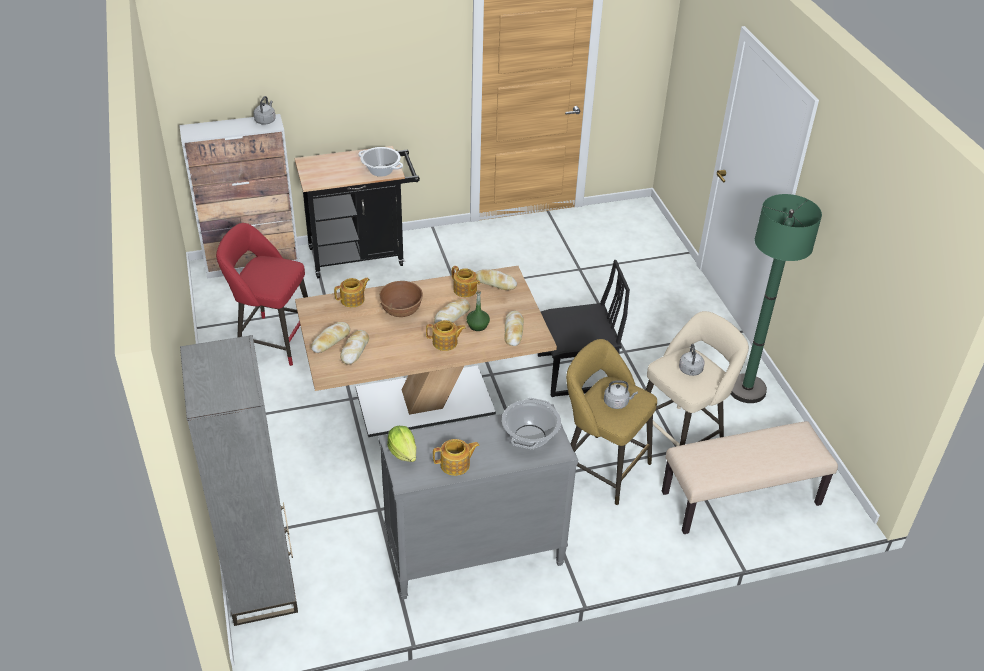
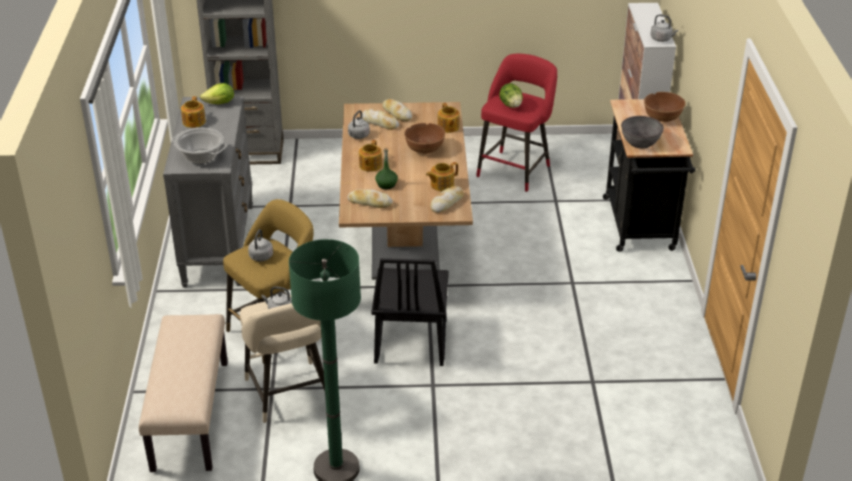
camera: 105 degrees right, 5 degrees down
(276, 275) = (511, 105): none -> lettuce
(333, 161) = (662, 117): none -> brown bowl
(381, 170) = (640, 142): cooking pot -> grey bowl
(387, 362) = (358, 136): none -> grey kettle
(452, 316) = (405, 173): bread -> none

